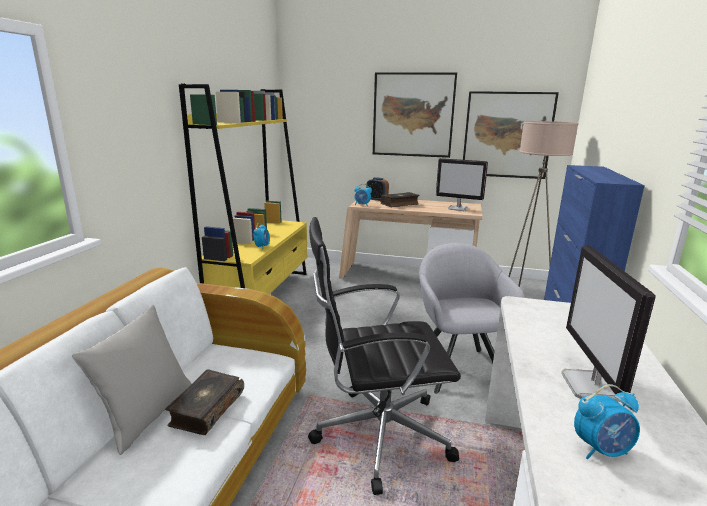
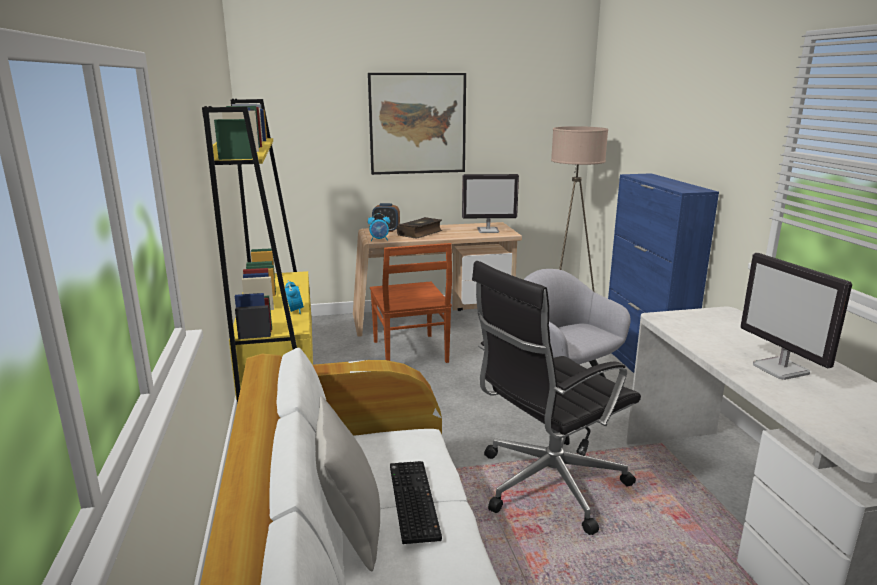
camera: 25 degrees left, 0 degrees up
(206, 409) = (411, 500): book -> keyboard
(367, 297) = (410, 352): none -> brown chair
(507, 135) = (523, 142): picture -> none
(601, 450) = (830, 408): alarm clock -> none

